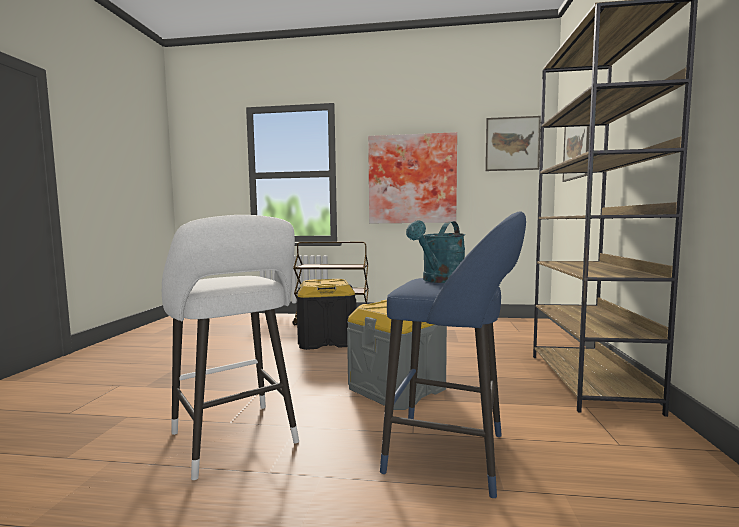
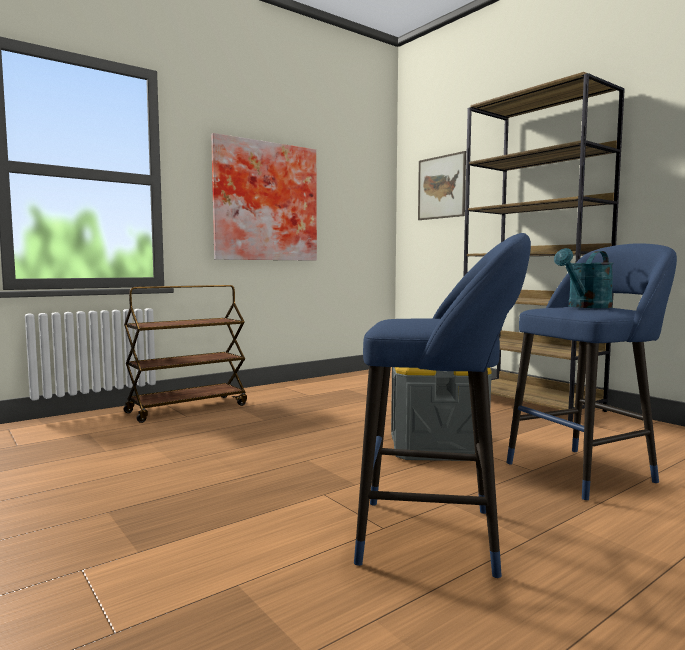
camera: 45 degrees left, 0 degrees up
(236, 441) = (438, 536): white stool -> blue stool
(326, 340) = (242, 428): black storage box -> none
(440, 281) = (586, 307): turquoise watering can -> turquoise watering can turned 60 degrees clockwise
(512, 144) = (363, 173): picture -> none

